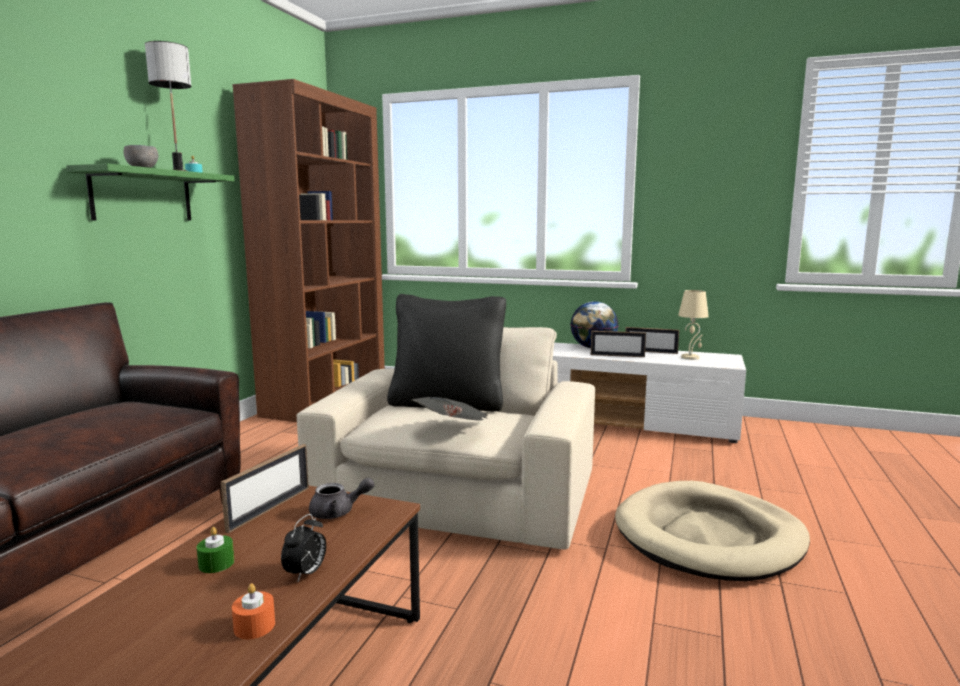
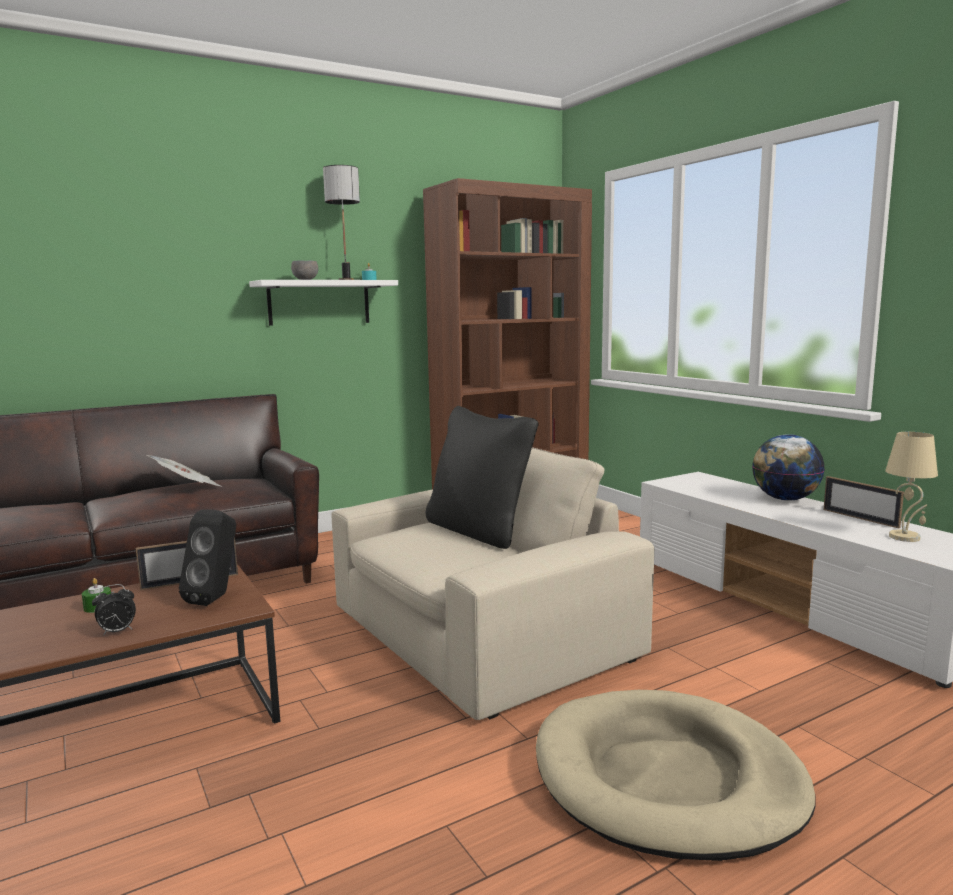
camera: 40 degrees right, 0 degrees up
(142, 196) = (319, 302): green shelf -> white shelf
(254, 626) = (37, 651): orange candle -> none
(338, 512) = (216, 598): grey teapot -> black speaker
(453, 430) = (420, 557): newspaper -> newspaper (188, 489)
(617, 356) = (793, 515): picture frame -> none

